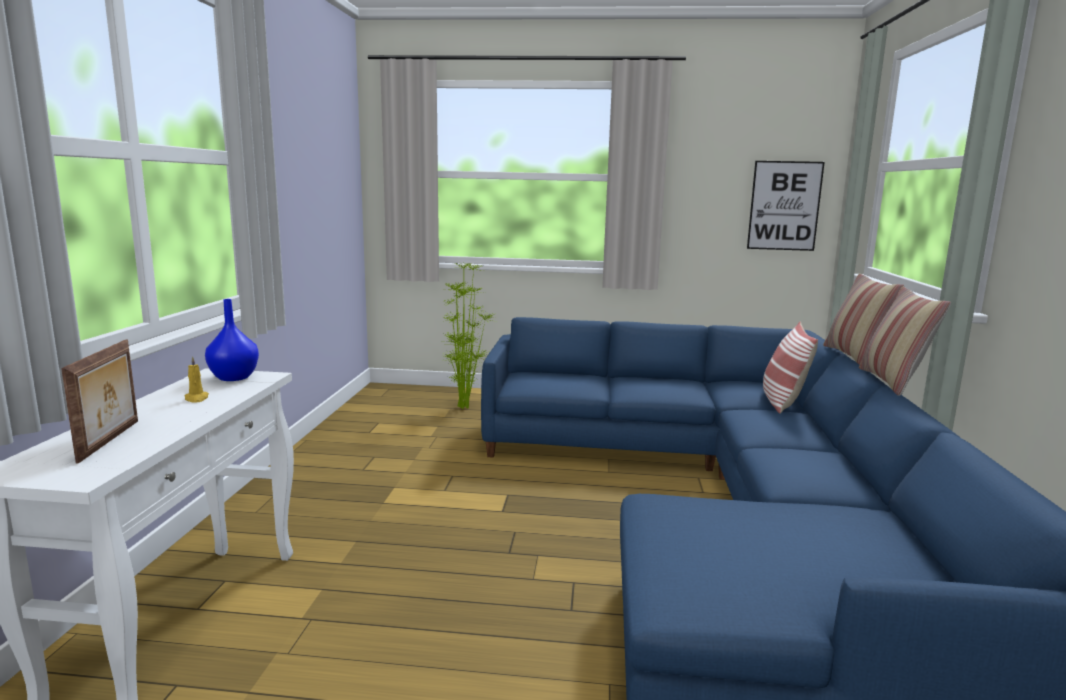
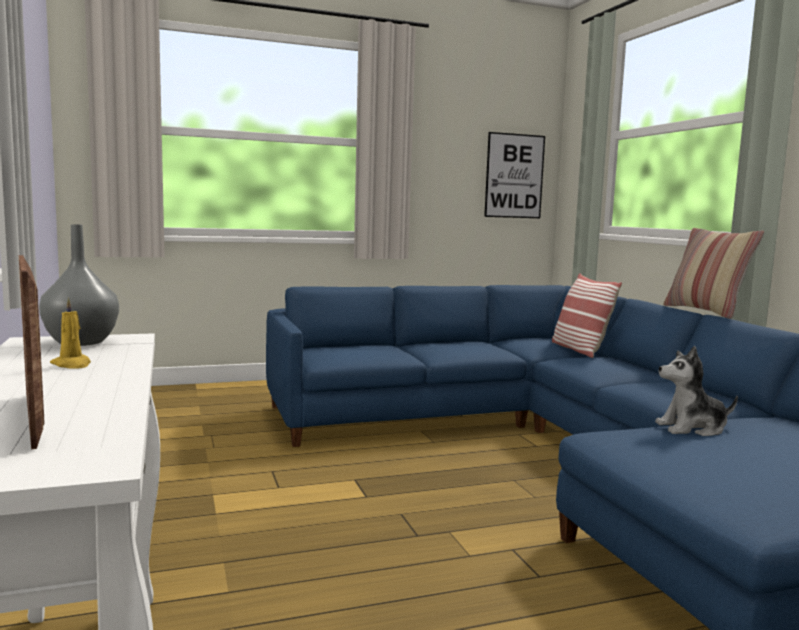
camera: 25 degrees left, 5 degrees down
(235, 377) = (83, 342): blue vase -> grey vase
(465, 407) = (215, 402): potted plant -> none
(756, 509) = (692, 429): none -> plush toy
(854, 356) = (640, 299): pillow -> none

